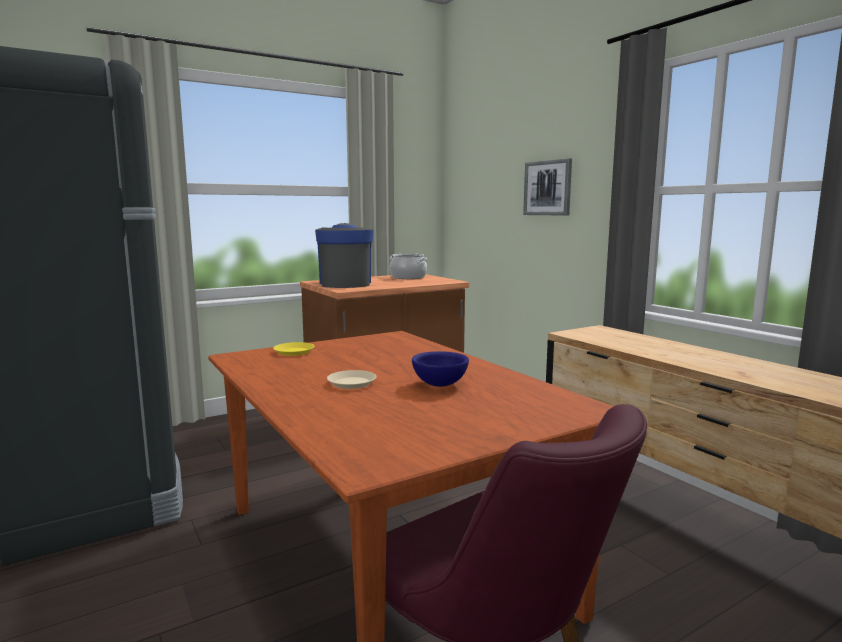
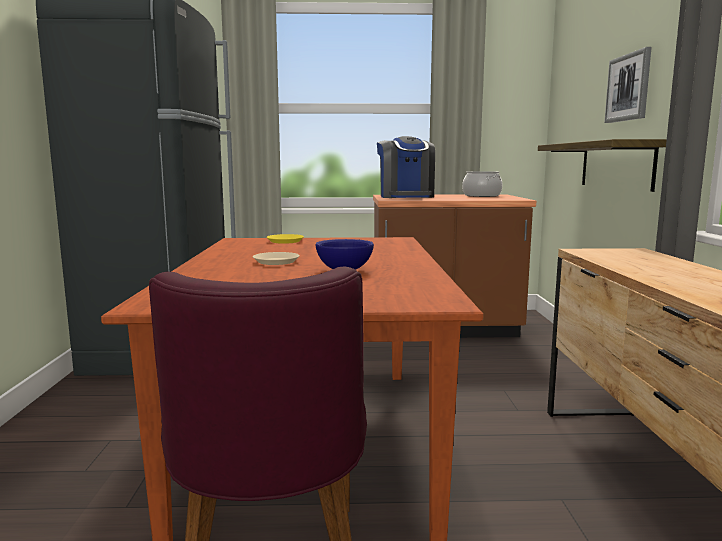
camera: 30 degrees right, 0 degrees up
(345, 283) = (406, 196): coffee machine -> coffee machine turned 150 degrees clockwise
(538, 251) = (616, 165): none -> shelf

